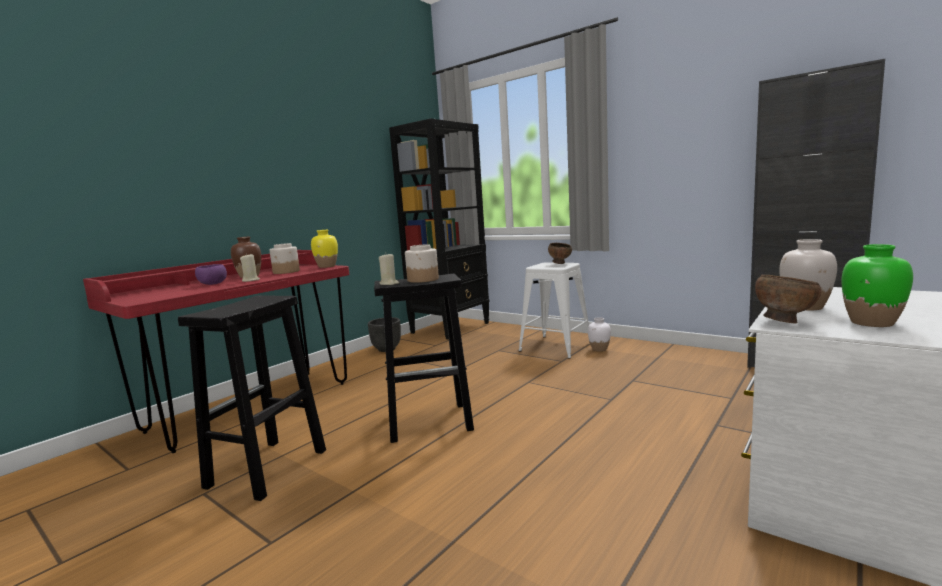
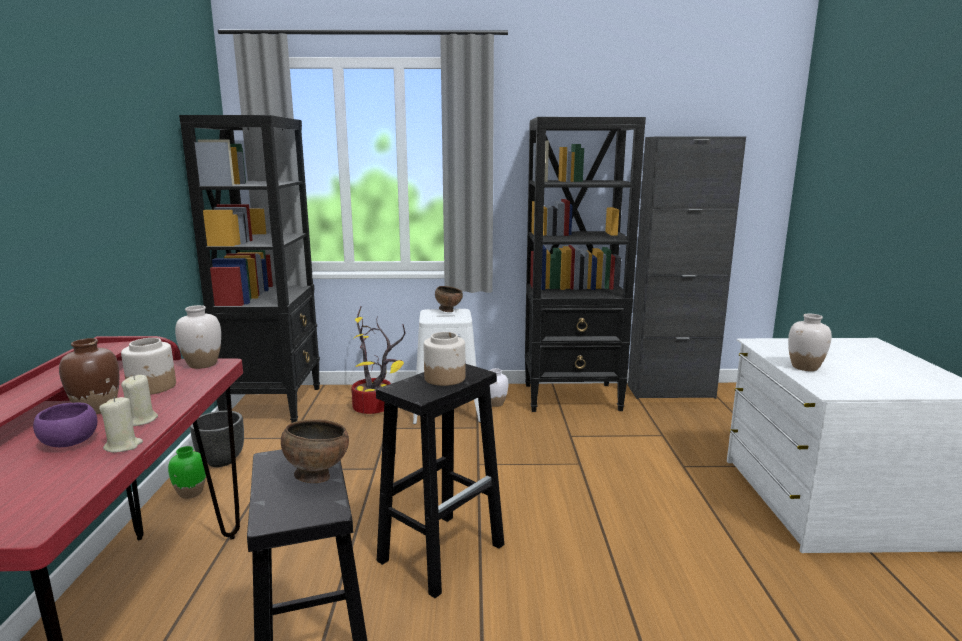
camera: 40 degrees left, 5 degrees up
(326, 266) = (202, 364): yellow vase -> white vase
(389, 283) = (420, 393): beige candle -> beige candle (123, 446)
(508, 338) = (376, 408): none -> potted plant
(678, 356) = (573, 397): none -> black bookcase
(783, 322) = (826, 387): brown bowl -> brown bowl (317, 477)
(871, 323) = (867, 380): green vase -> green vase (190, 493)

